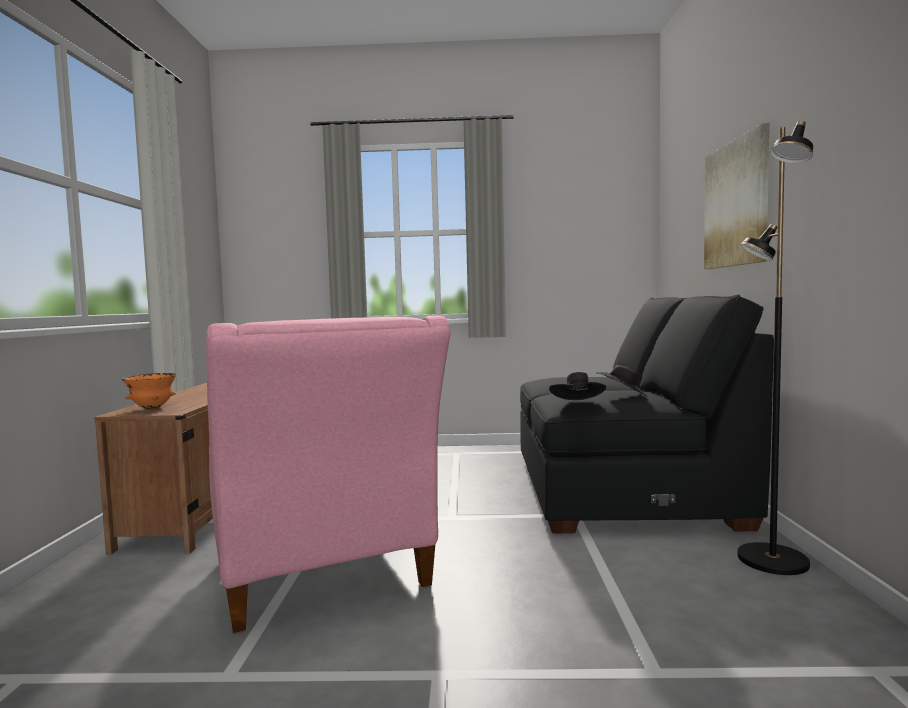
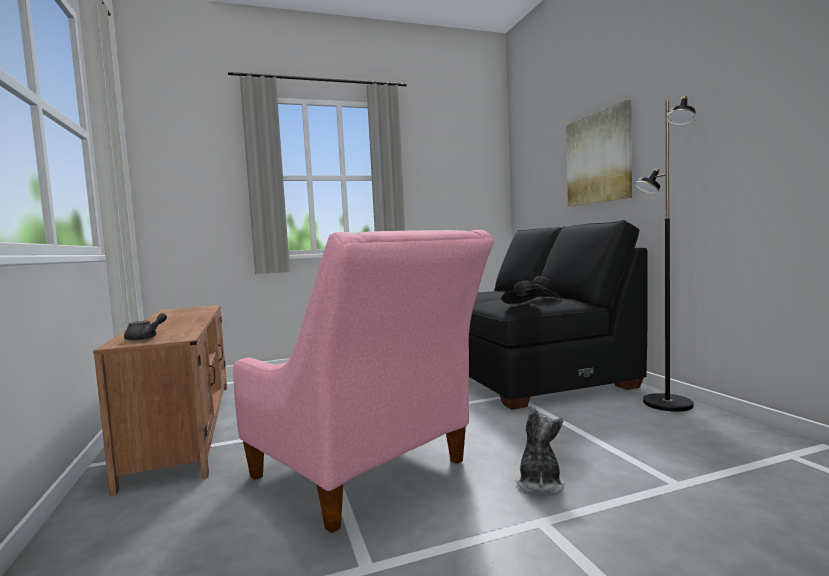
camera: 20 degrees left, 0 degrees up
(152, 408) = (146, 338): orange bowl -> grey teapot
(485, 630) = (539, 483): none -> plush toy

